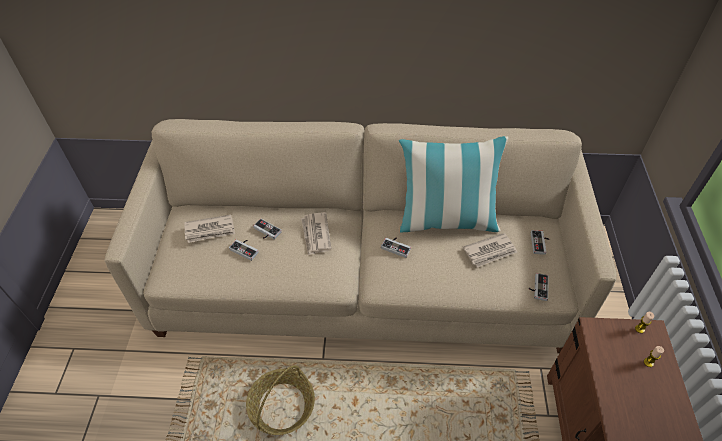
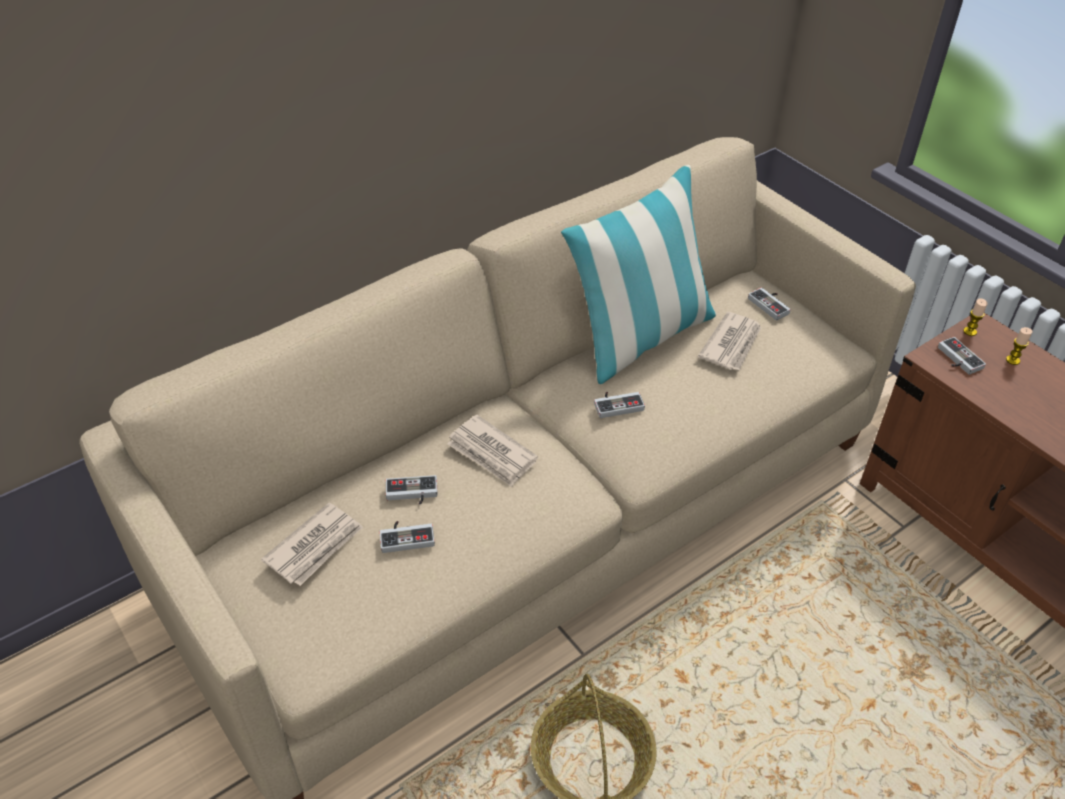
camera: 40 degrees left, 5 degrees down
(537, 287) = (819, 356): game controller -> game controller (956, 359)

